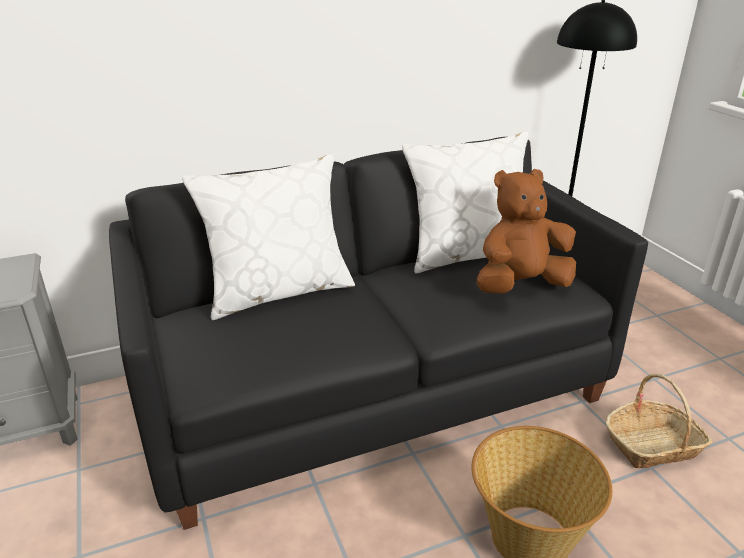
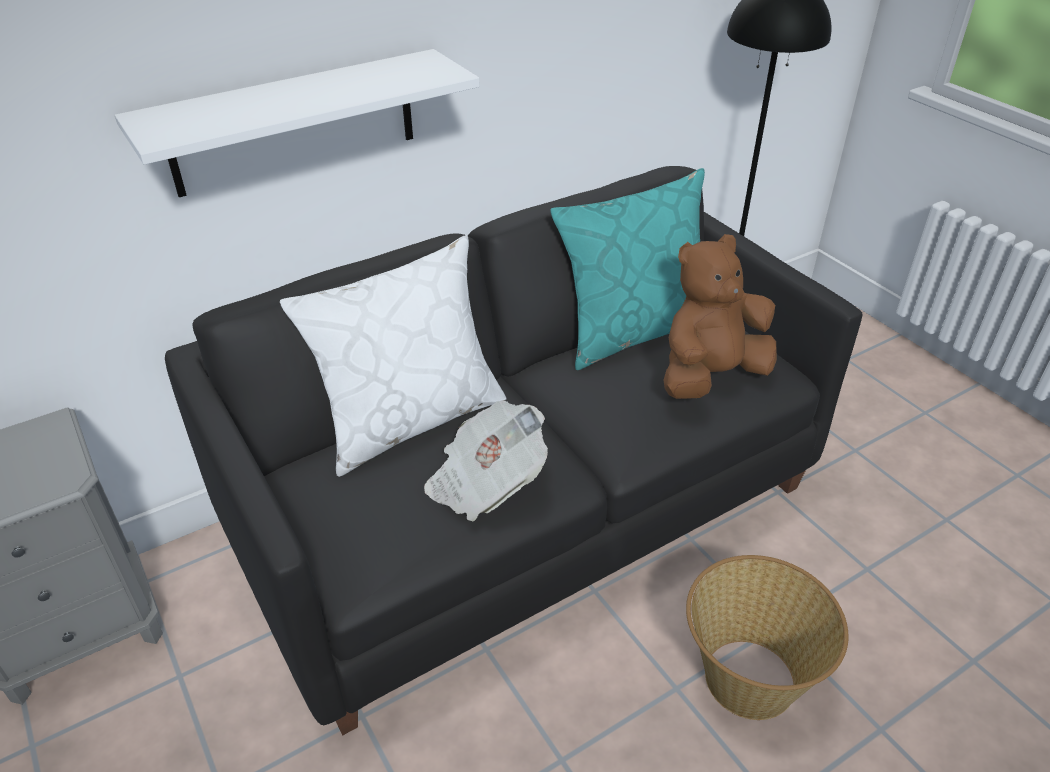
camera: 10 degrees left, 10 degrees up
(220, 66) = (294, 123): none -> white shelf
(320, 334) = (485, 482): none -> newspaper
(467, 253) = (633, 330): white pillow -> turquoise pillow
(653, 445) = (866, 541): basket -> none

